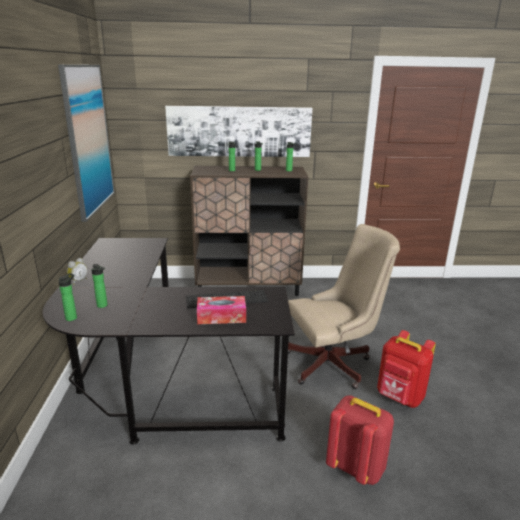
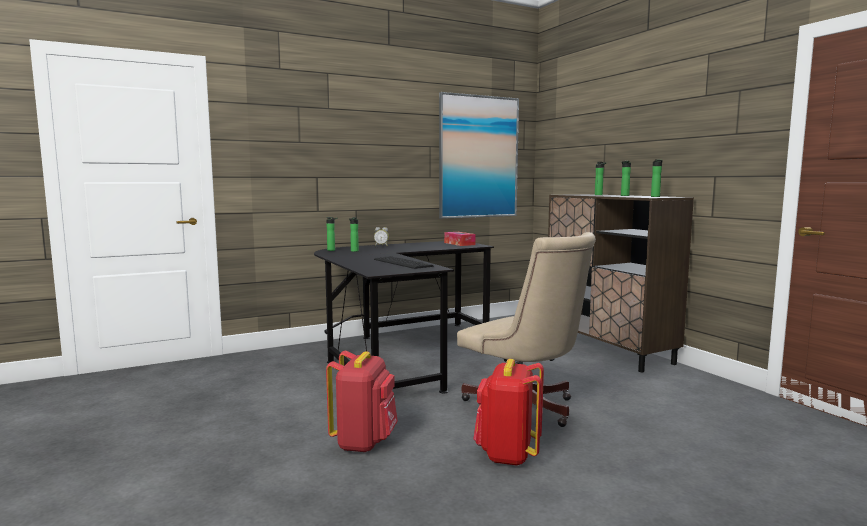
camera: 65 degrees right, 15 degrees down
(221, 317) = (371, 264): tissue box -> tissue box (459, 244)
(239, 131) = (630, 154): picture -> none

